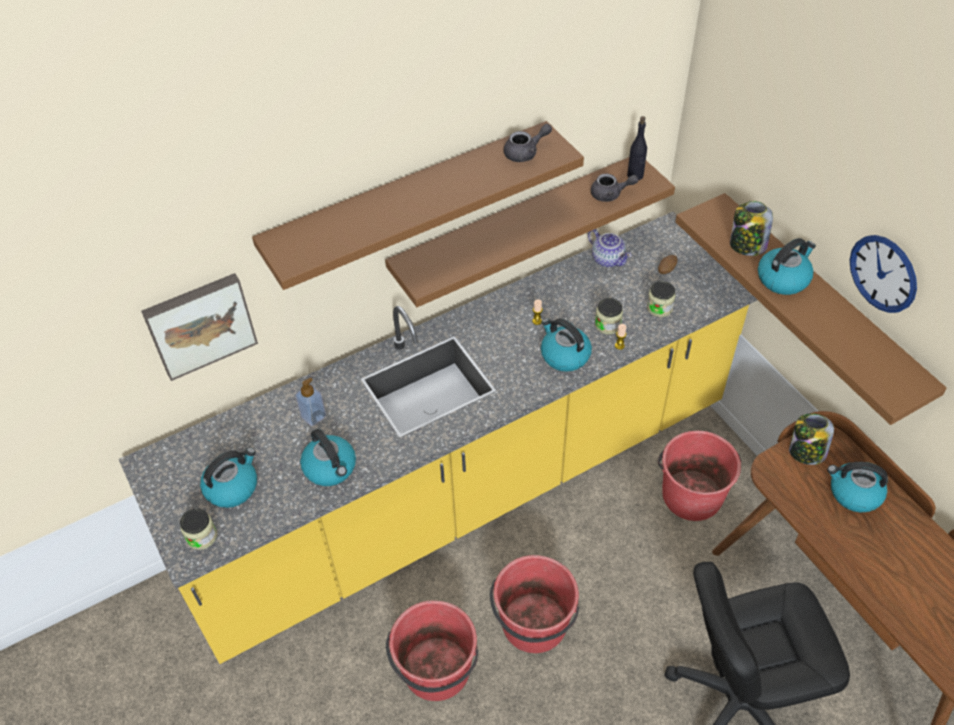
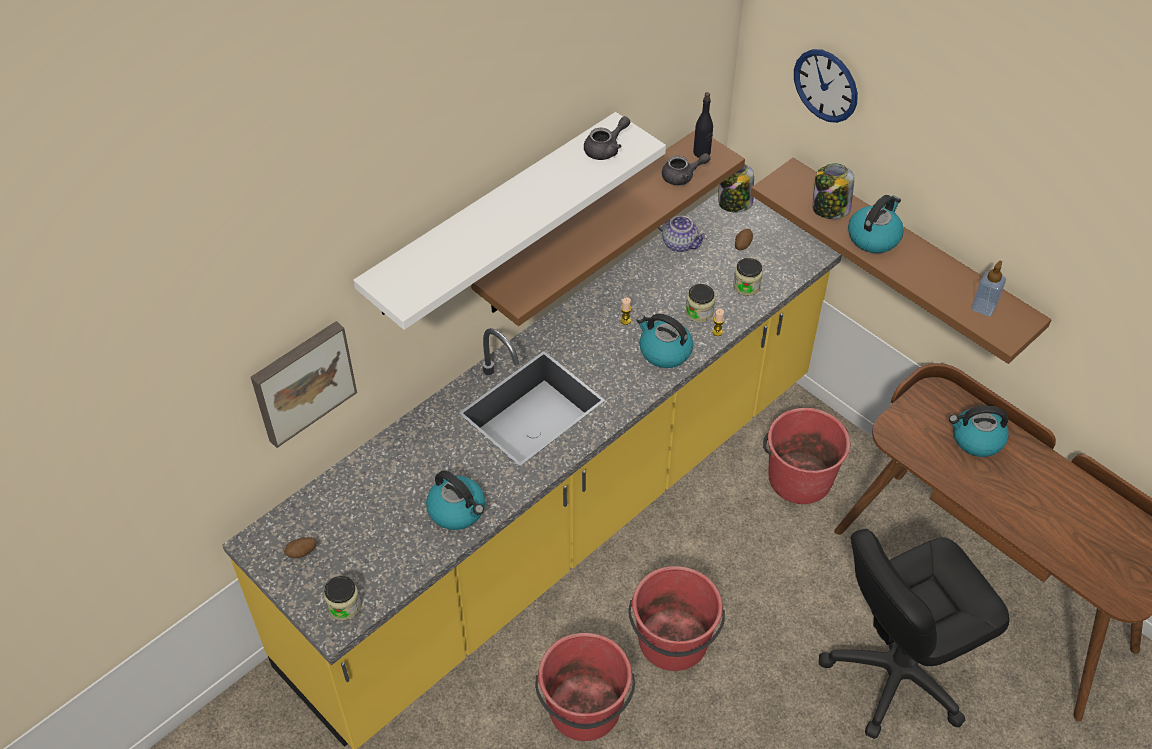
camera: 15 degrees left, 0 degrees up
(182, 480) = (302, 553): none -> potato
(232, 487) = (359, 549): kettle -> none
(313, 416) = (421, 461): soap dispenser -> soap dispenser (983, 307)
(408, 200) = (493, 215): brown shelf -> white shelf
(806, 452) = (921, 407): jar -> jar (734, 203)
(883, 273) = (974, 218): wall clock -> wall clock (826, 85)

